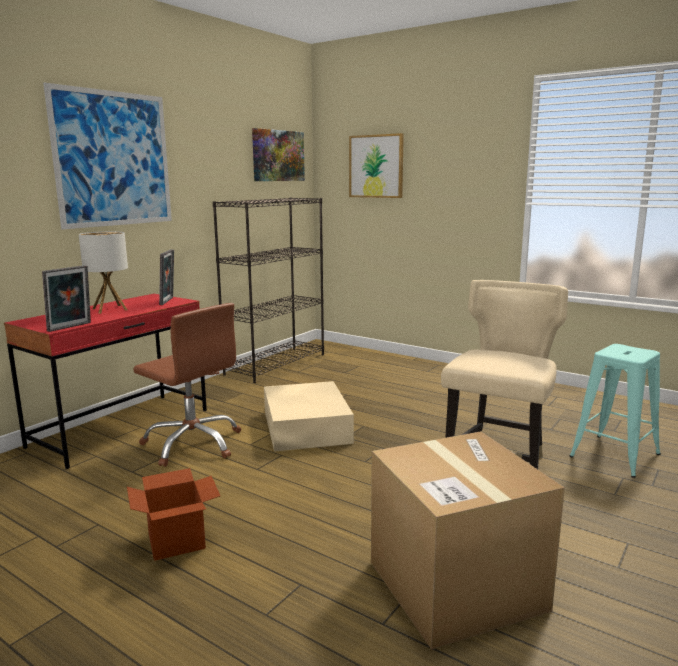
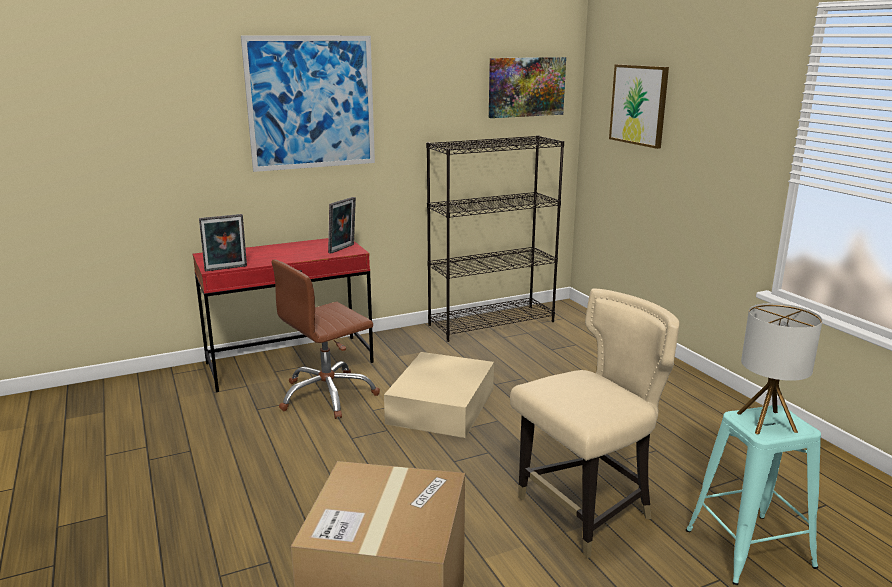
camera: 30 degrees right, 5 degrees up
(109, 309) = (283, 251): table lamp -> table lamp (766, 422)
(176, 541) = (224, 486): cardboard box -> none
(193, 443) = (327, 395): brown office chair -> brown office chair turned 75 degrees clockwise

